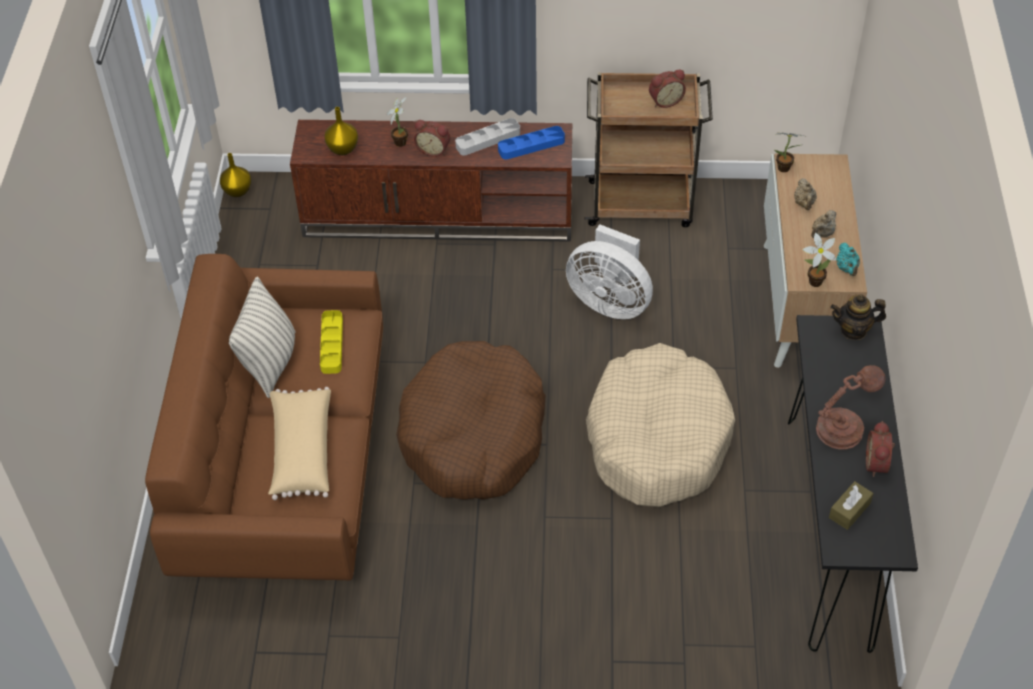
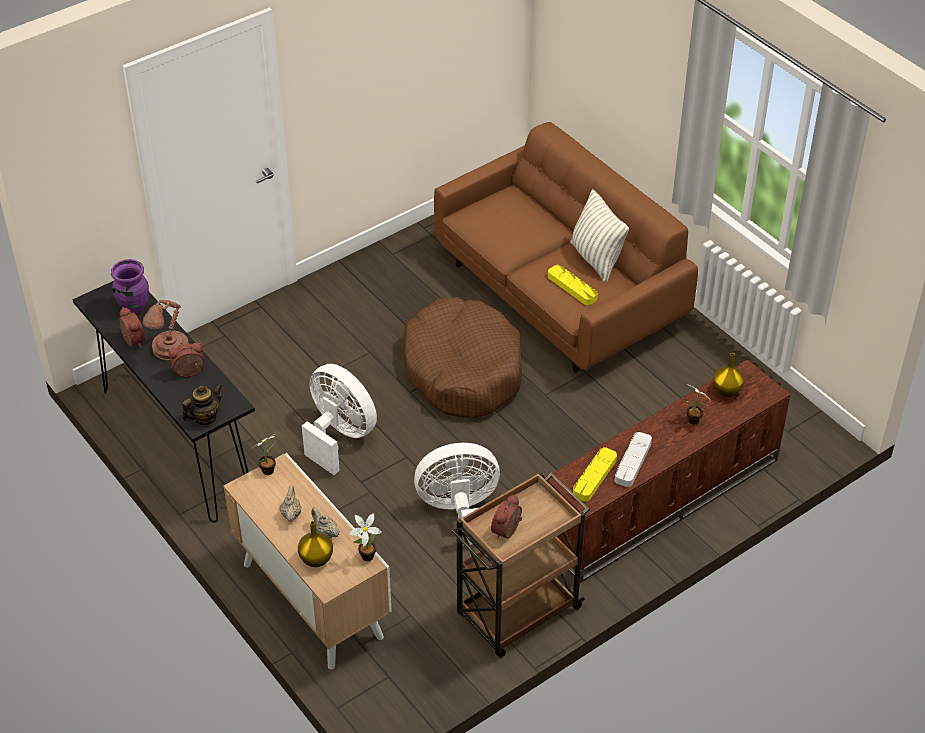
camera: 140 degrees right, 5 degrees down
(238, 191) = (828, 430): yellow vase -> yellow vase (315, 559)
(301, 451) = (515, 228): beige pillow -> none
(433, 149) = (662, 429): alarm clock -> alarm clock (189, 373)
(531, 145) = (594, 477): blue tray -> yellow tray
(657, 438) = (339, 436): beige dog bed -> white fan
(847, 269) = (251, 495): turquoise teapot -> none
(849, 510) = (133, 307): brown tissue box -> purple vase

